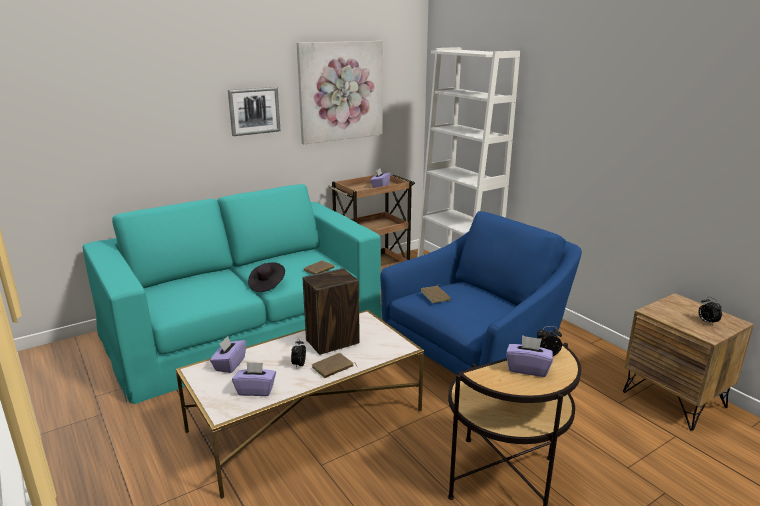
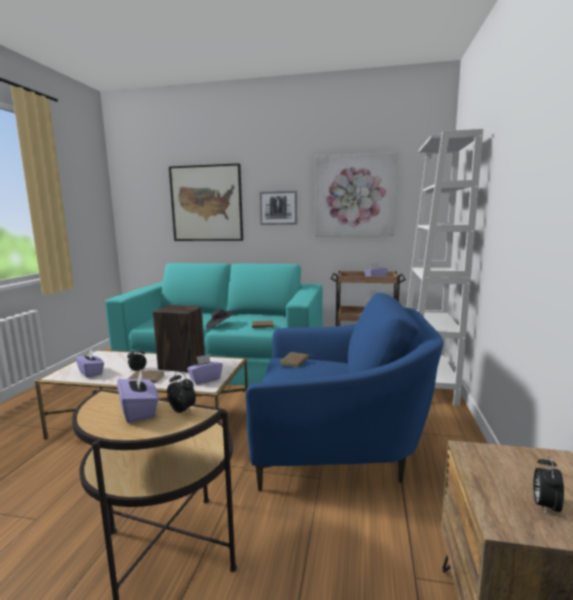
camera: 45 degrees right, 10 degrees down
(147, 111) = (206, 203): none -> picture
(229, 364) = (115, 356): purple tissue box -> purple tissue box (205, 379)

